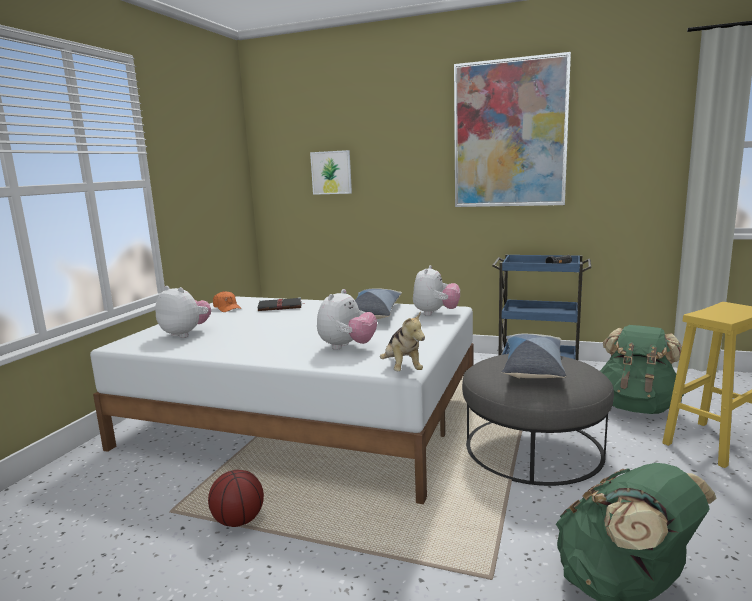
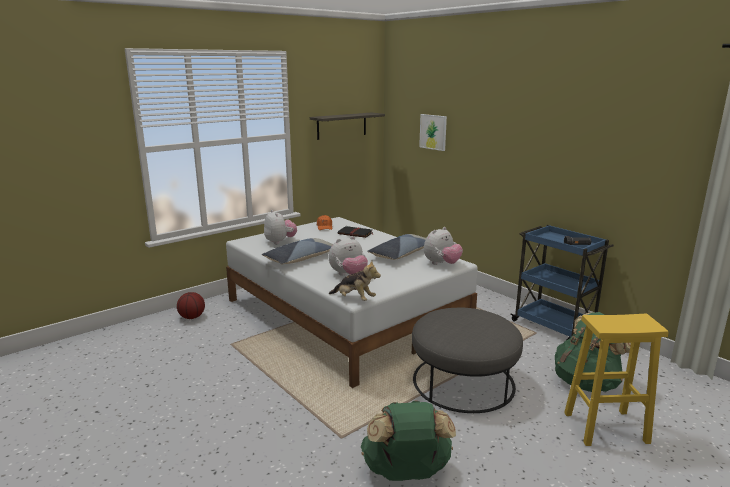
camera: 30 degrees right, 5 degrees up
(208, 173) = (342, 125): none -> shelf
(238, 521) = (255, 360): basketball -> basketball (192, 317)
(402, 369) = (354, 299): plush toy -> plush toy turned 75 degrees counterclockwise
(509, 134) = (563, 121): picture -> none
(532, 367) = (468, 322): pillow -> pillow (301, 258)

